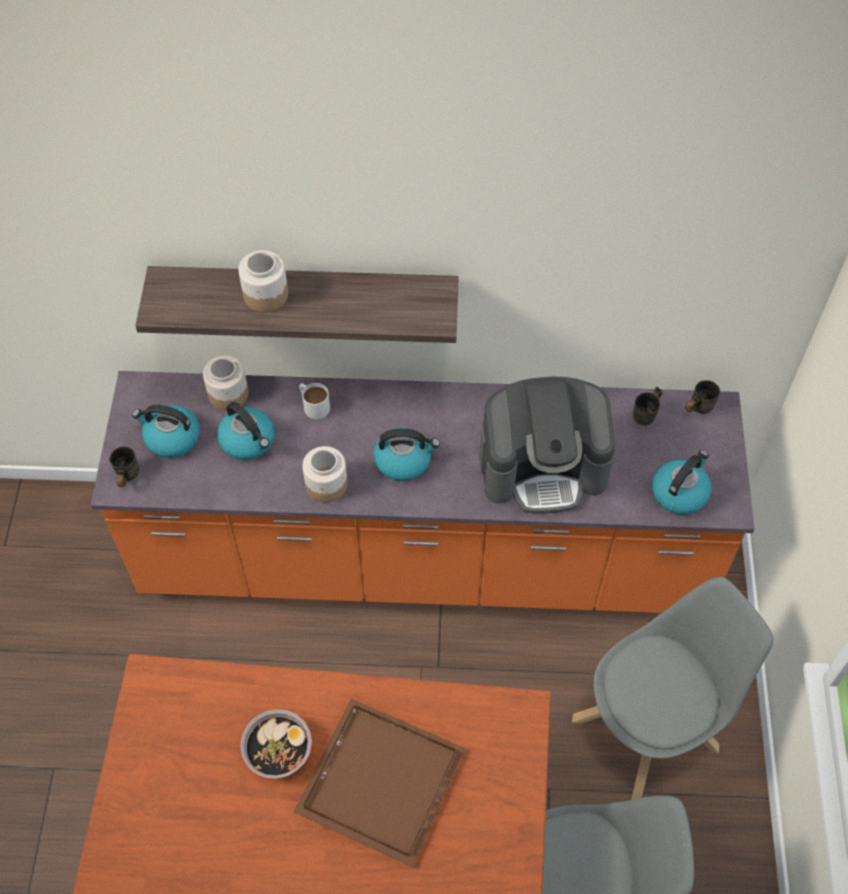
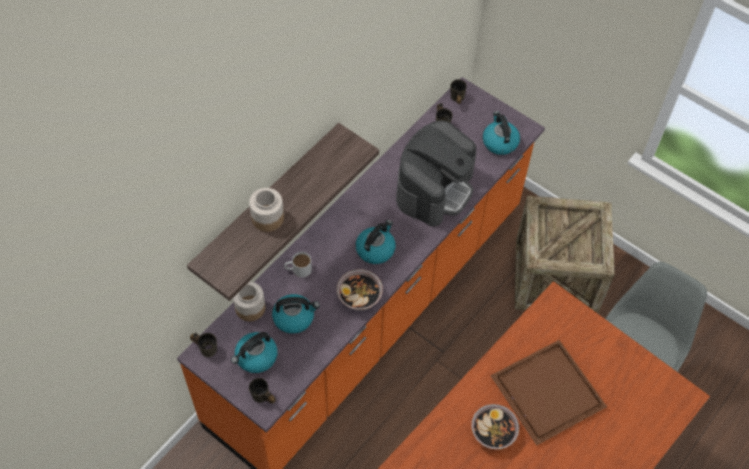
camera: 55 degrees left, 0 degrees up
(150, 387) = (206, 347): none -> grey mug
(326, 485) = (359, 296): jar -> bowl
(651, 729) = (555, 277): grey chair -> crate

